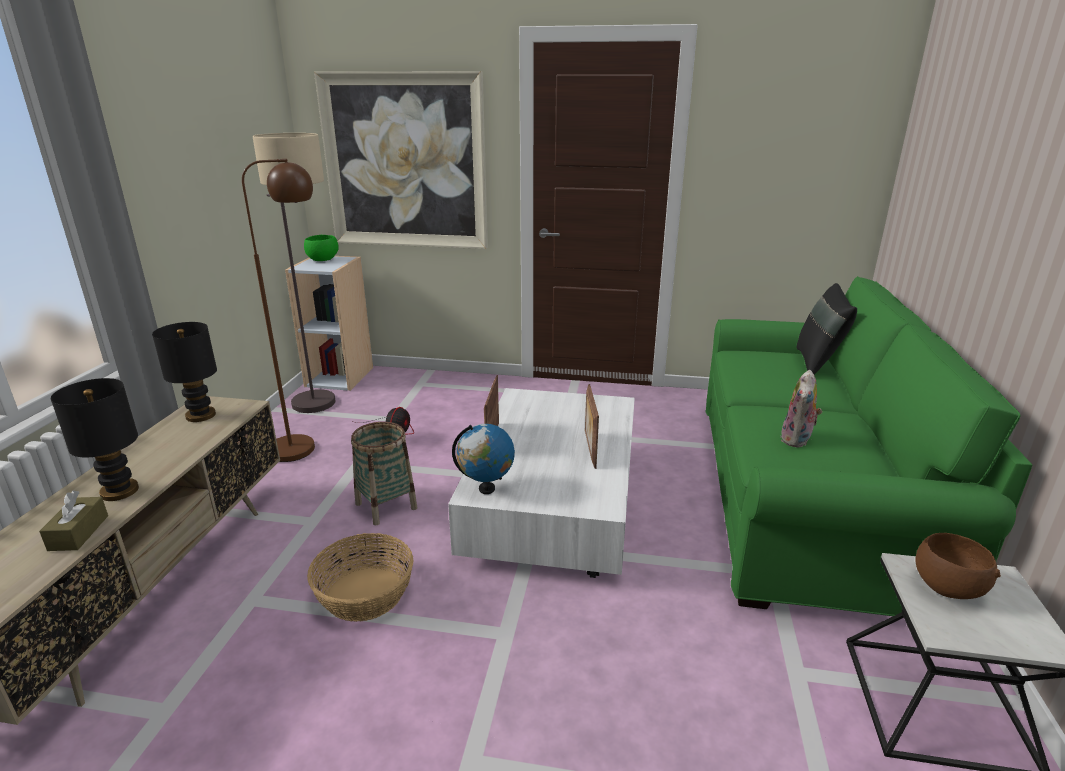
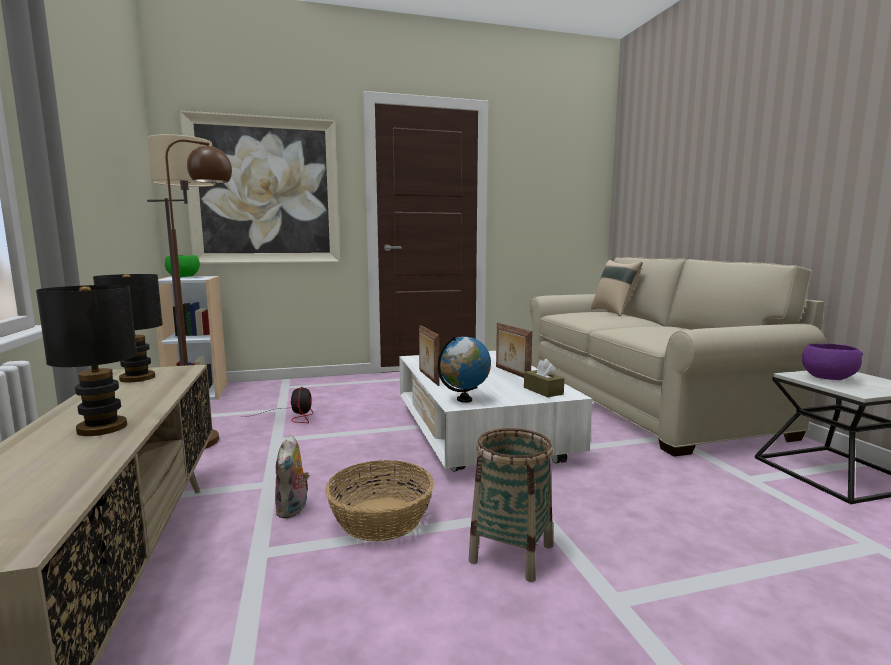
camera: 25 degrees left, 15 degrees down
(78, 533) = (85, 460): brown tissue box -> brown tissue box (543, 391)
(386, 506) = (336, 460): basket -> basket (511, 553)
(797, 440) = (662, 333): plush toy -> plush toy (293, 510)
(804, 500) = (641, 401): green sofa -> beige sofa
(818, 363) = (614, 312): black pillow -> beige pillow
(945, 587) = (827, 378): brown bowl -> purple bowl

